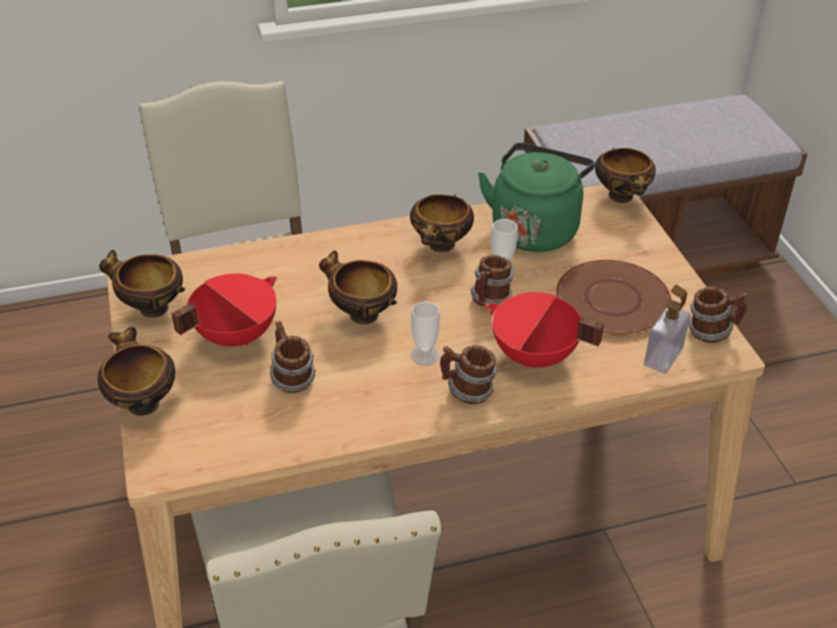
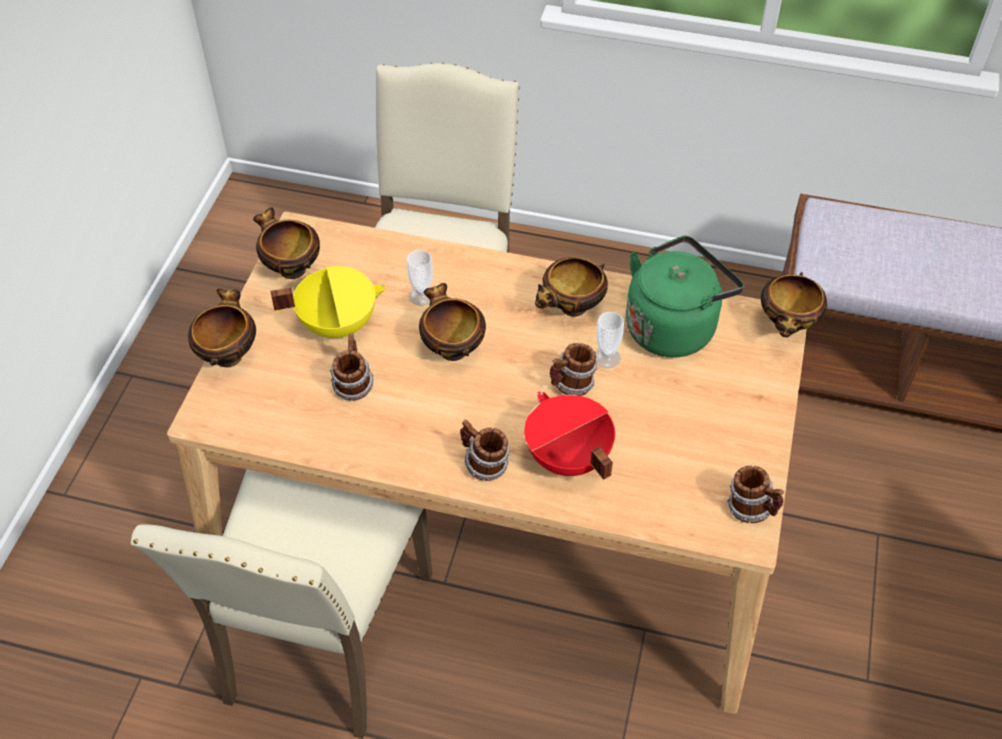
camera: 30 degrees right, 10 degrees up
(235, 335) = (337, 323): red cooking pot -> yellow cooking pot
(425, 355) = (475, 413): cup -> cup (422, 296)
(613, 299) = (686, 433): brown plate -> none
(663, 357) = (684, 513): soap dispenser -> none

